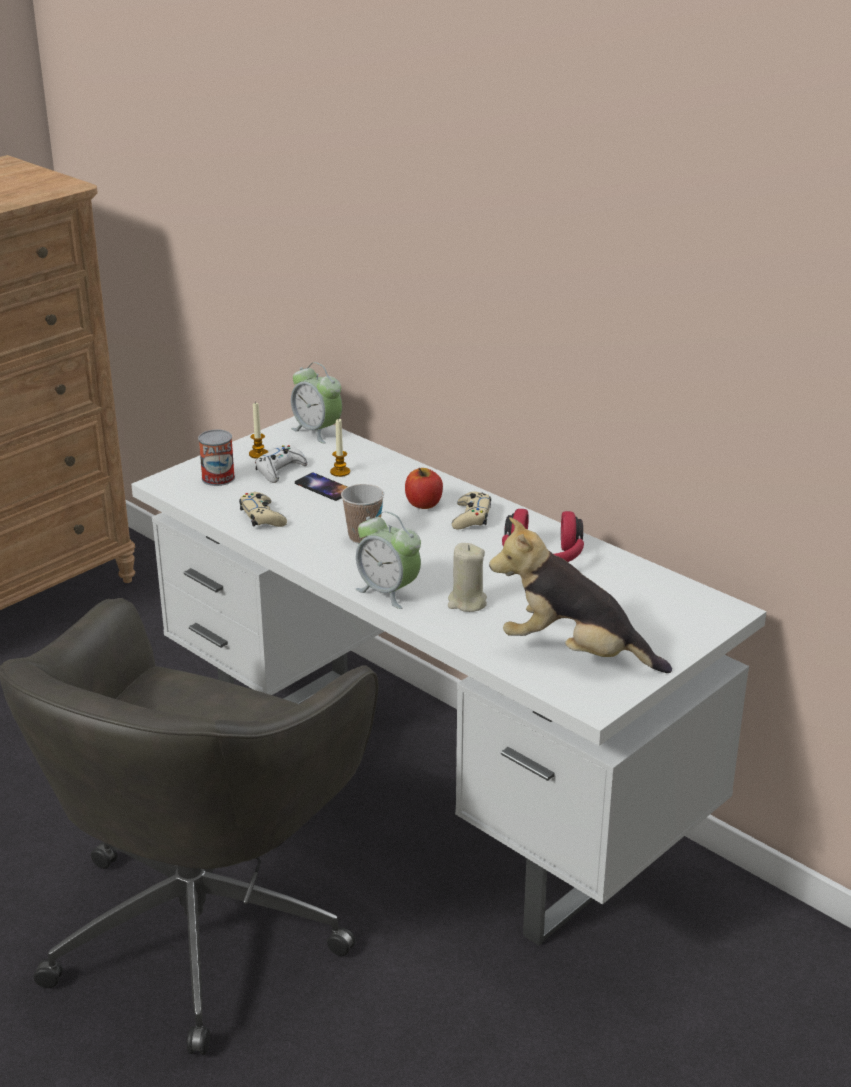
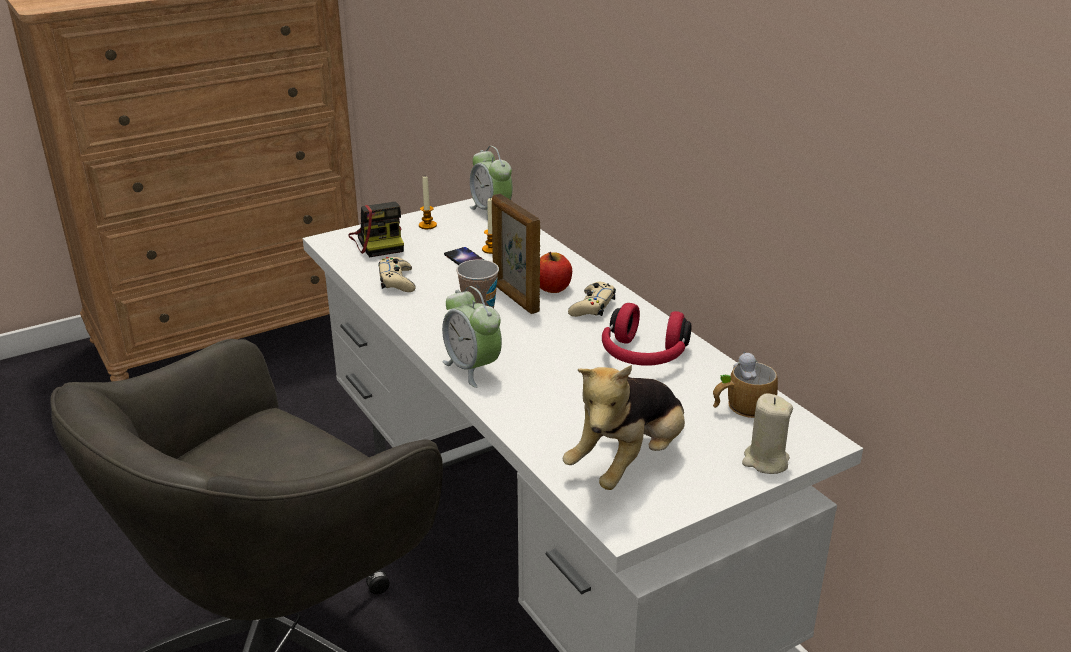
camera: 15 degrees right, 0 degrees up
(218, 478) = (379, 242): can -> camera
(280, 470) = (438, 241): white game controller -> none
(391, 519) = (515, 298): none -> picture frame
(467, 602) = (544, 390): beige candle -> beige candle (765, 461)
(574, 653) = (629, 462): plush toy -> plush toy turned 90 degrees counterclockwise
(650, 591) = (741, 406): none -> mug

